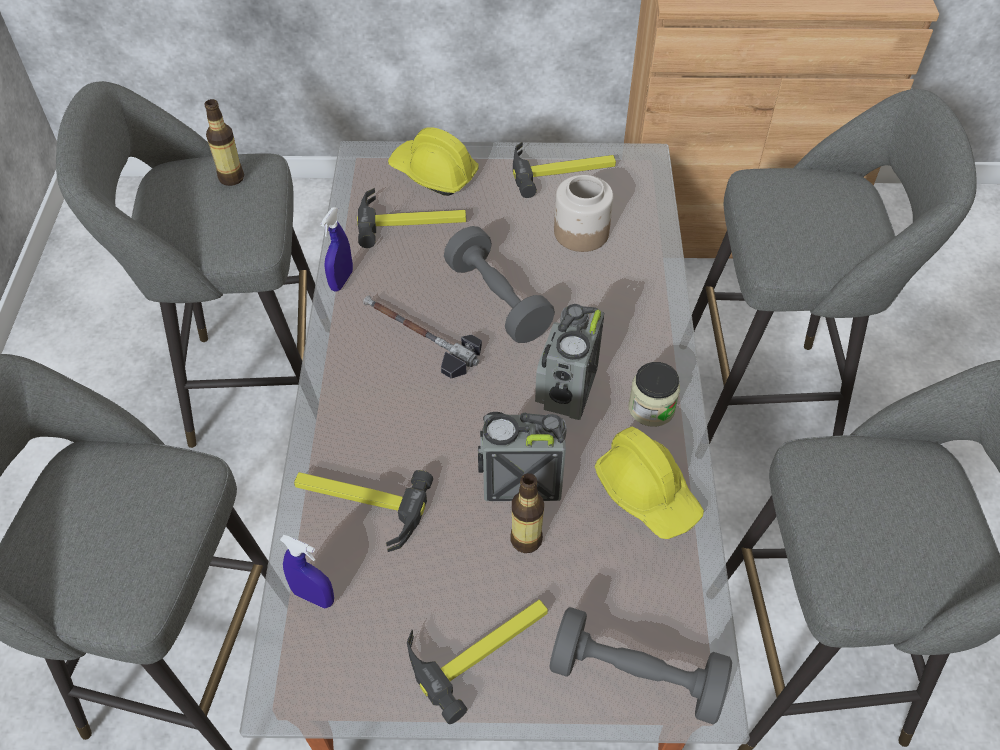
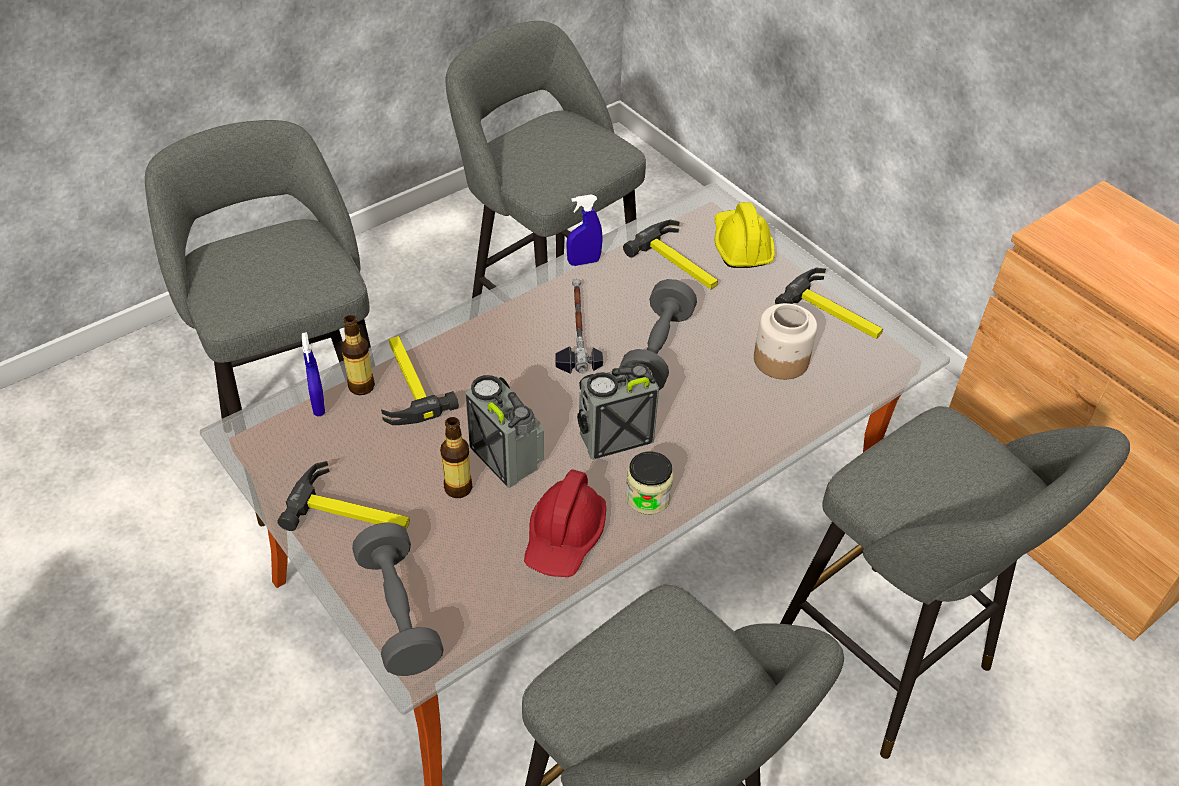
camera: 50 degrees right, 5 degrees down
(231, 178) = (589, 146): bottle -> bottle (361, 386)
(647, 493) = (564, 537): yellow hard hat -> red hard hat

